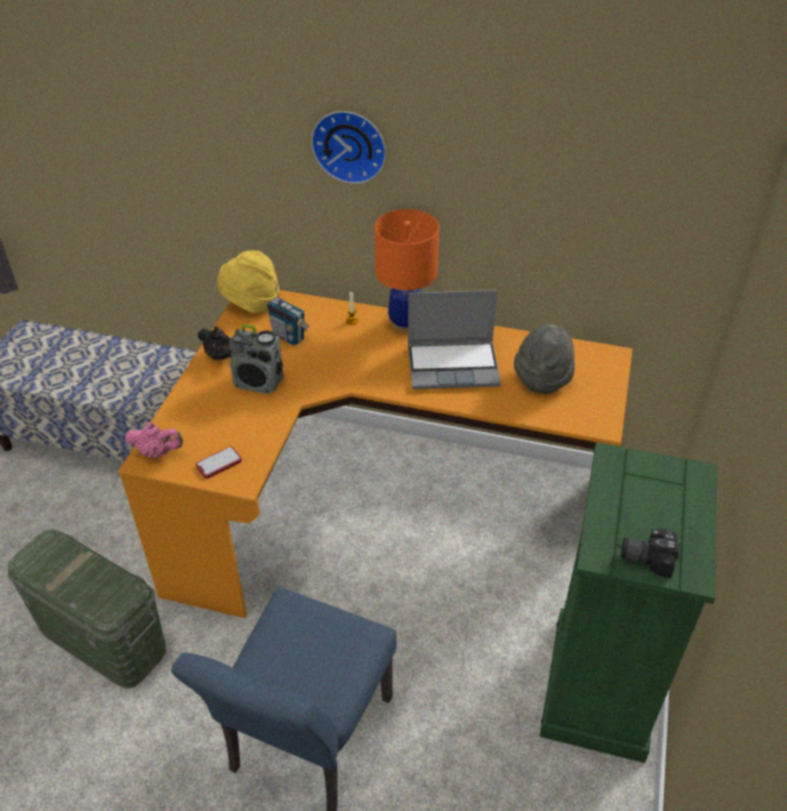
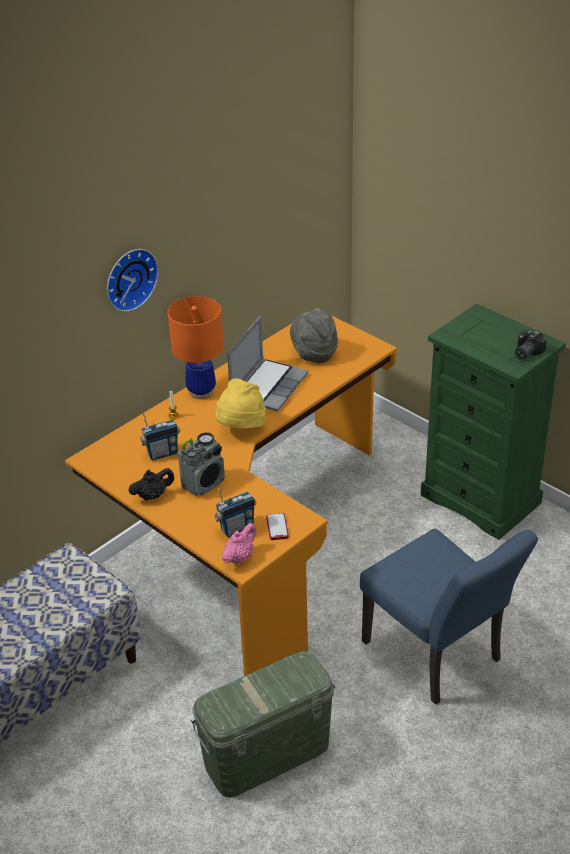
camera: 60 degrees left, 5 degrees down
(202, 433) = (237, 528): none -> radio
(251, 304) = (99, 462): yellow hat -> yellow hat (241, 427)

